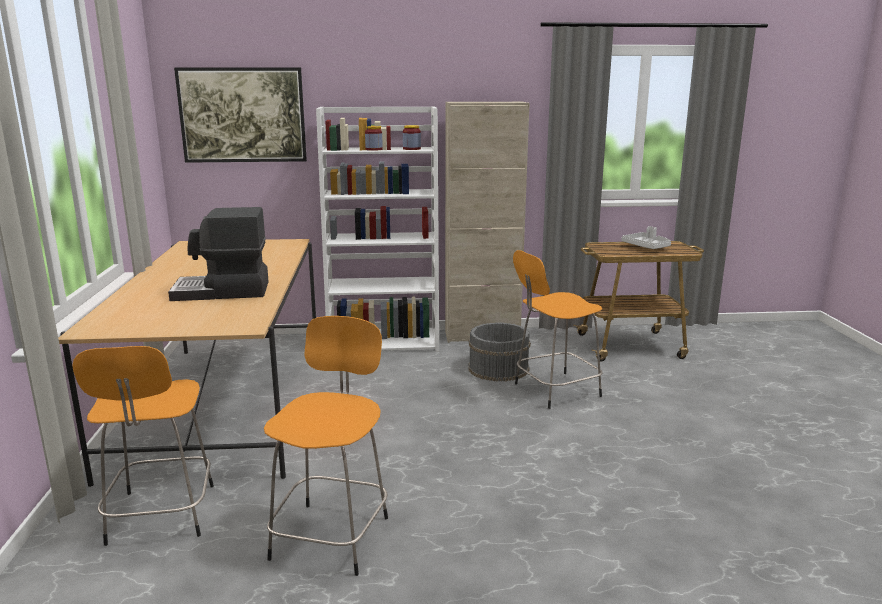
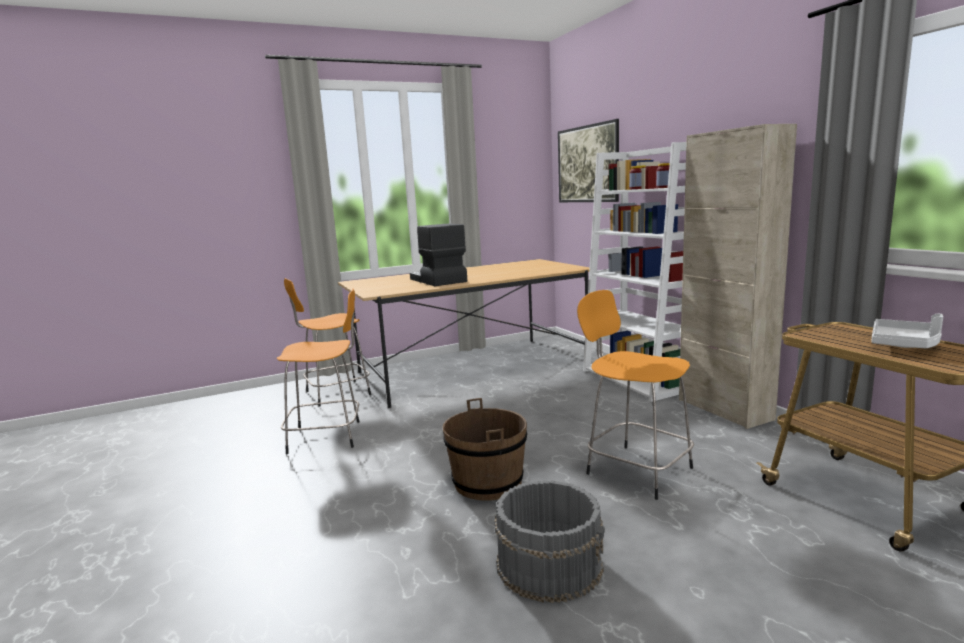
camera: 70 degrees right, 5 degrees down
(498, 368) = (651, 432): grey bucket -> grey bucket (549, 564)
(535, 451) = (487, 482): none -> brown bucket

